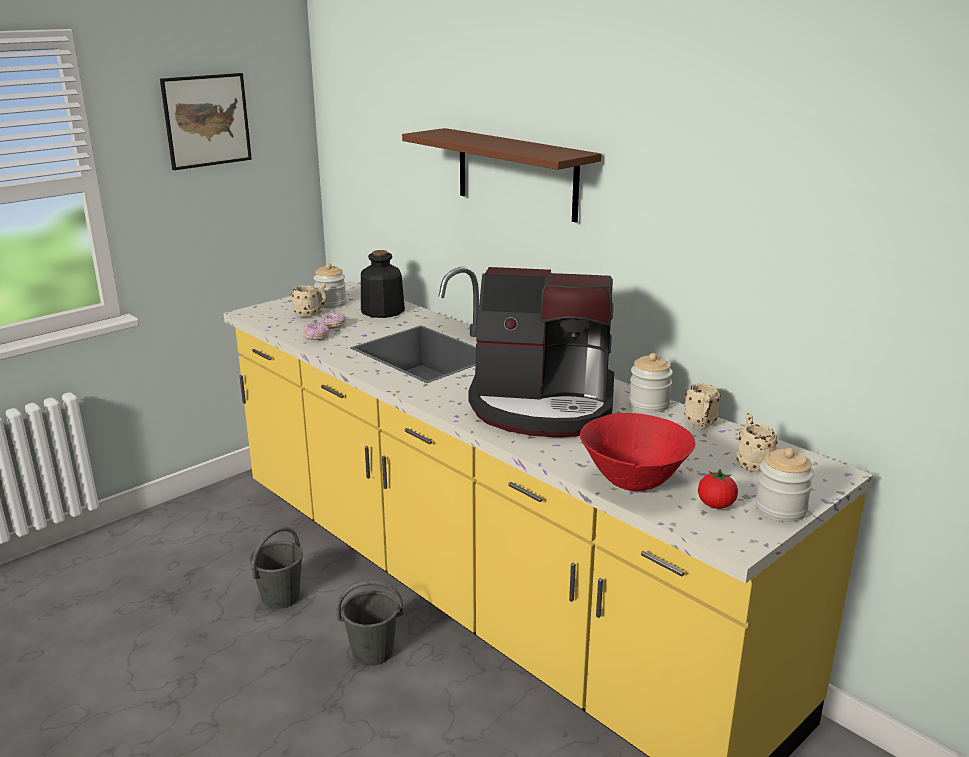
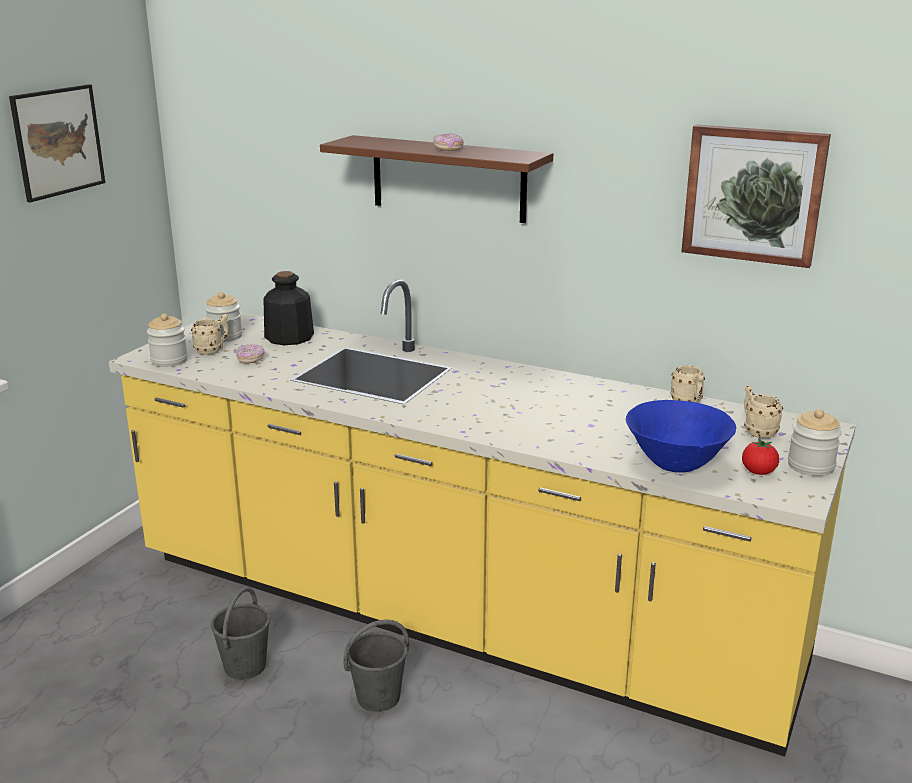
camera: 20 degrees left, 0 degrees up
(316, 337) = (243, 374): donut -> donut (448, 150)
(543, 406) = (536, 409): coffee machine -> none
(634, 483) = (677, 466): red bowl -> blue bowl
(649, 404) = (629, 393): jar -> jar (169, 360)
(781, 208) = (753, 194): none -> picture

